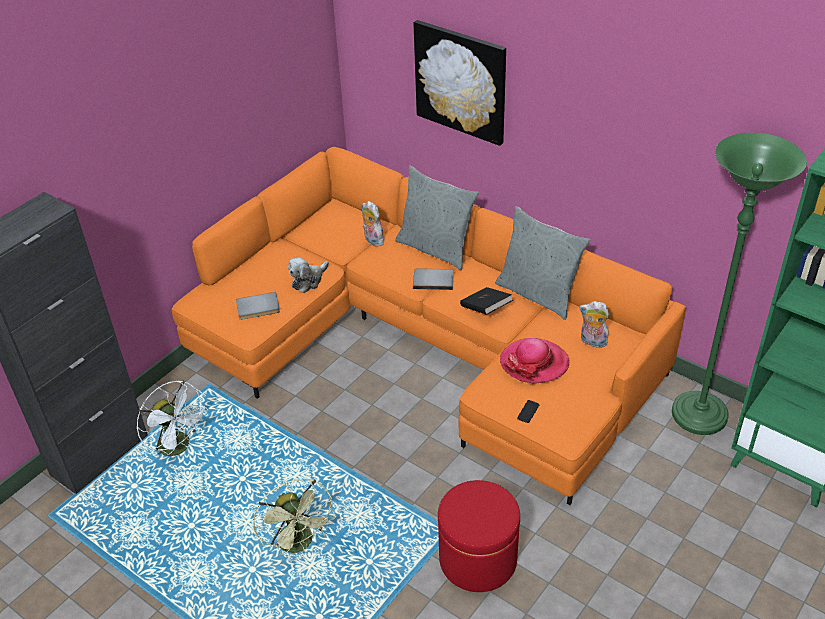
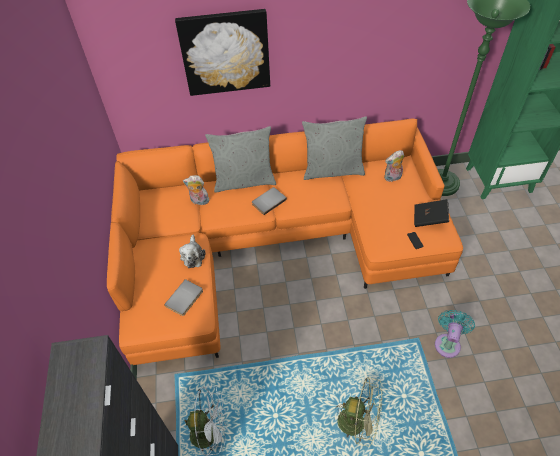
camera: 45 degrees left, 10 degrees up
(478, 559) = (448, 343): red ottoman -> turquoise fan
(485, 309) = (319, 198): black book -> black book (429, 219)
(534, 363) = (382, 211): hat -> none

